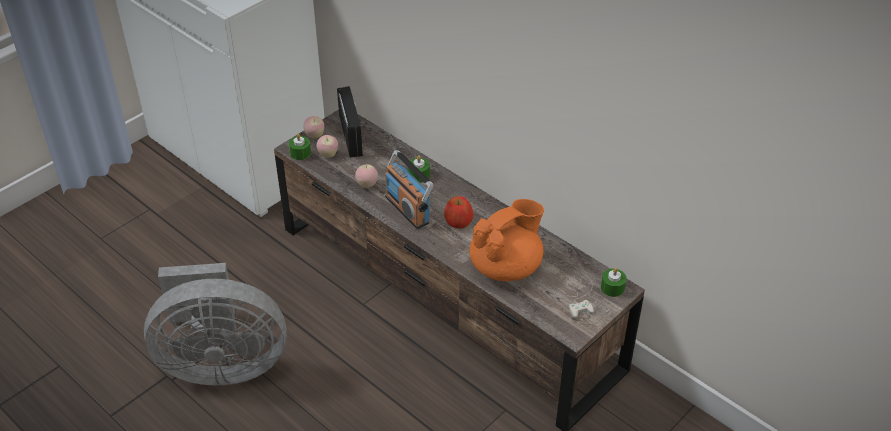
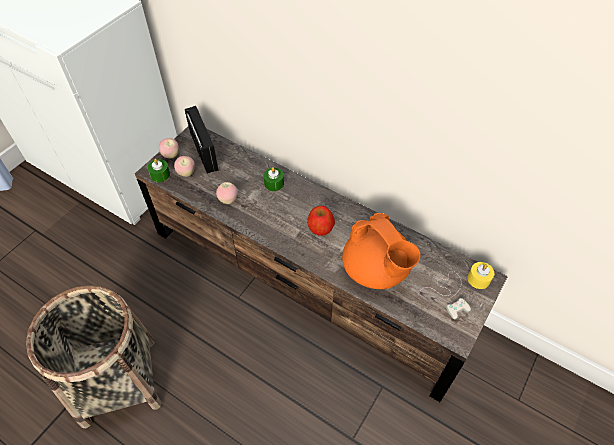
camera: 10 degrees left, 10 degrees up
(221, 363) = (120, 380): grey fan -> basket
(408, 209) = (271, 221): radio -> none
(506, 266) = (376, 270): orange teapot -> orange teapot turned 105 degrees clockwise
(612, 288) = (478, 279): green candle -> yellow candle

